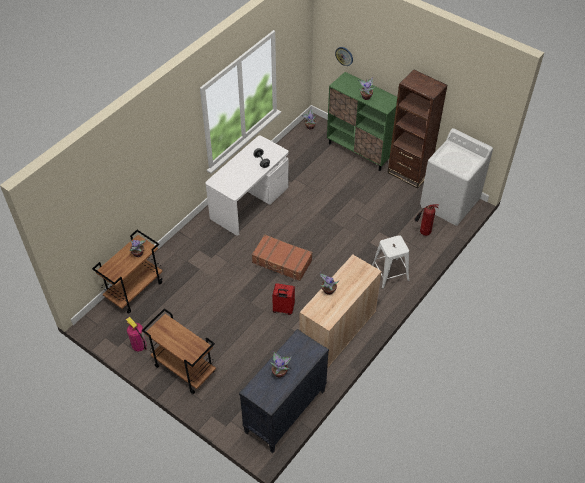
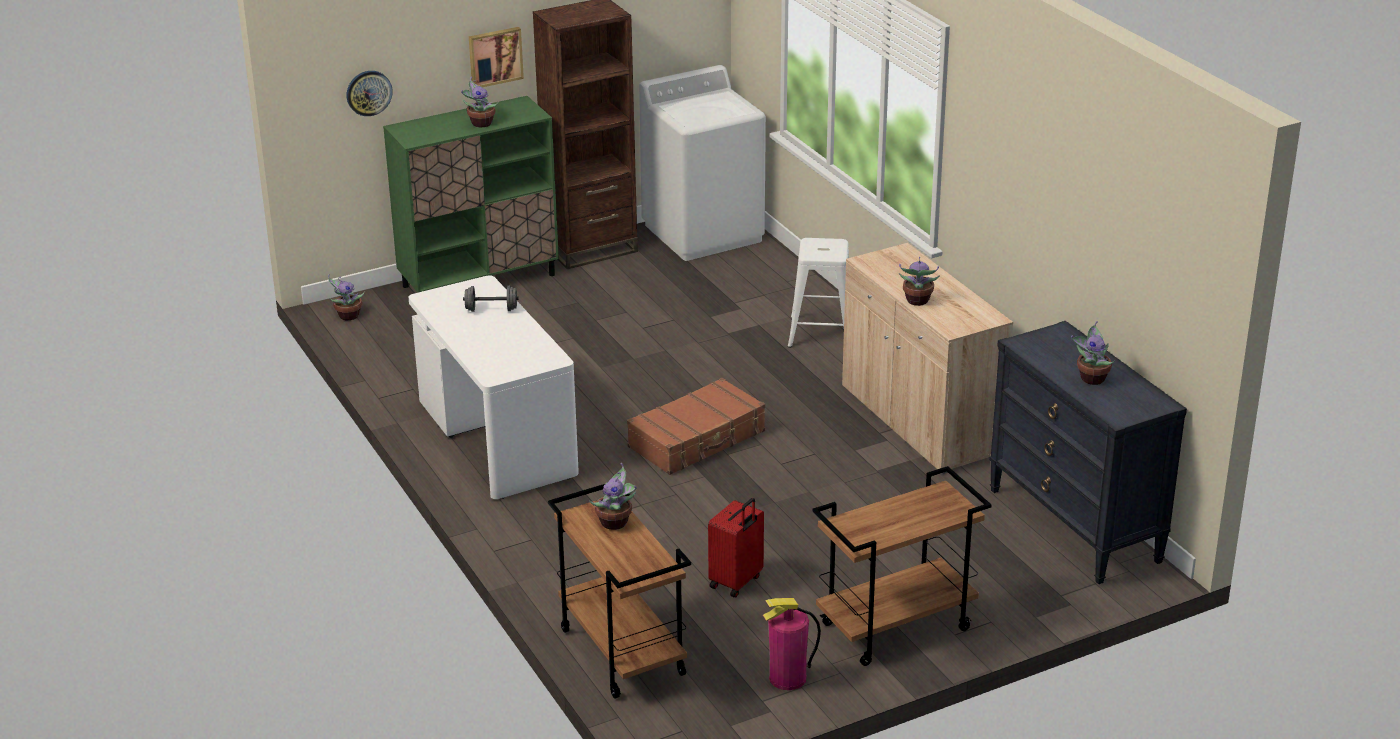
camera: 65 degrees left, 20 degrees down
(283, 309) = (822, 468): red suitcase -> red suitcase (736, 582)
(395, 76) = (495, 56): none -> picture
(423, 233) = (751, 275): fire extinguisher -> none

